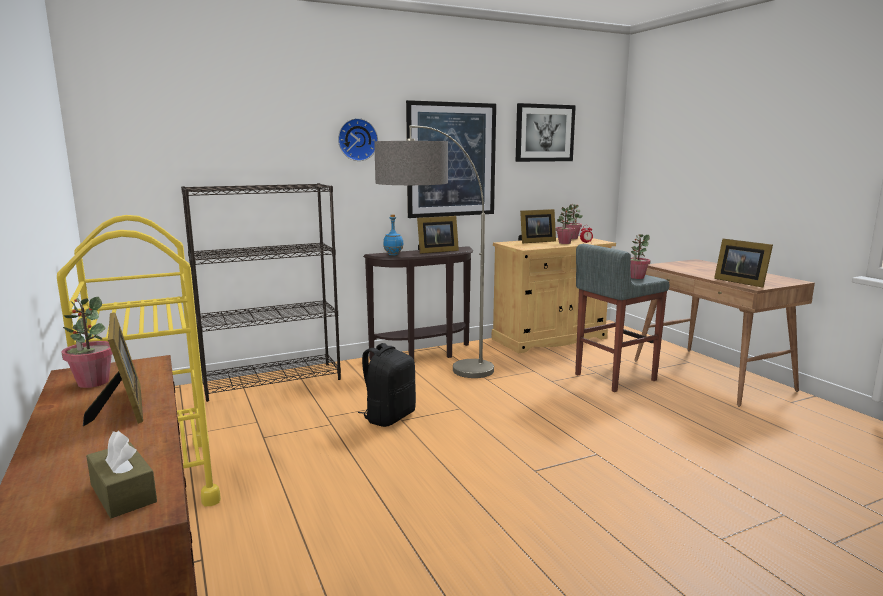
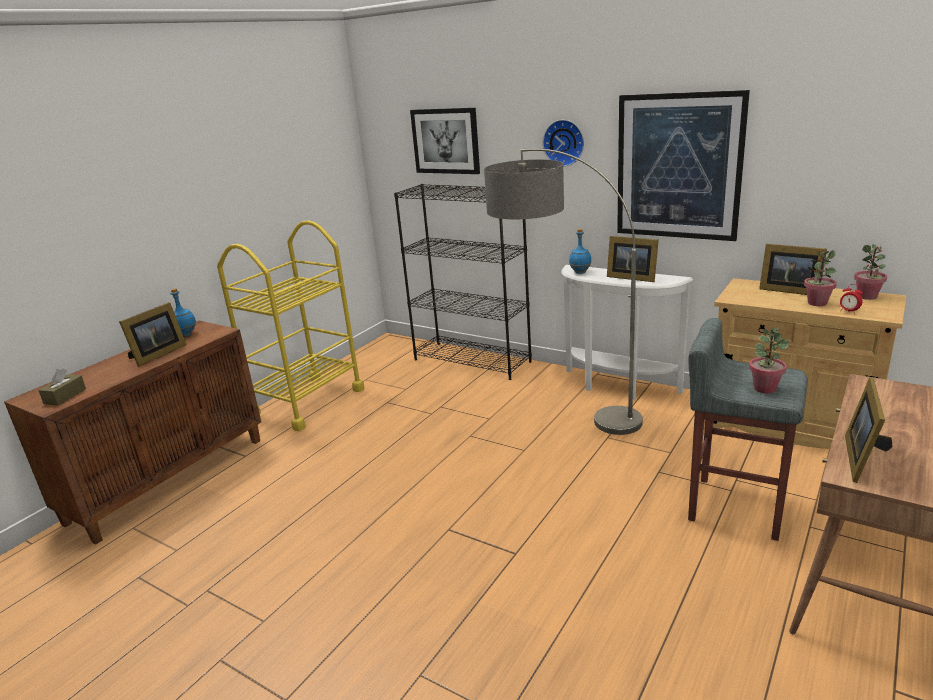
camera: 60 degrees right, 10 degrees up
(93, 382) = (185, 335): potted plant -> blue bottle
(389, 417) = (469, 428): black backpack -> none
(425, 355) = (617, 387): brown console table -> white console table
(544, 133) = (842, 129): picture -> picture (445, 141)

